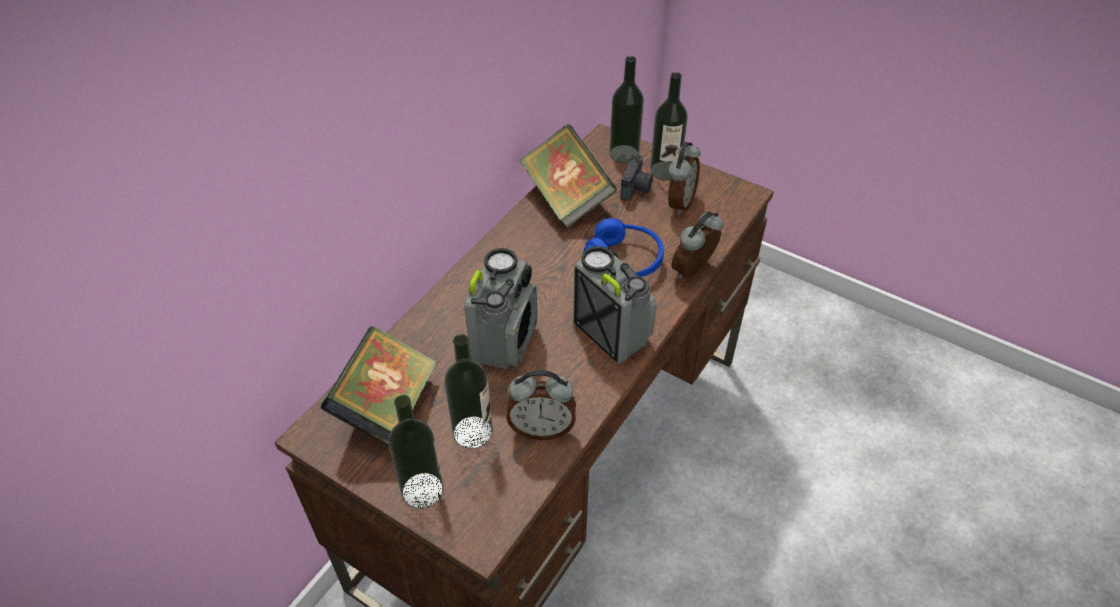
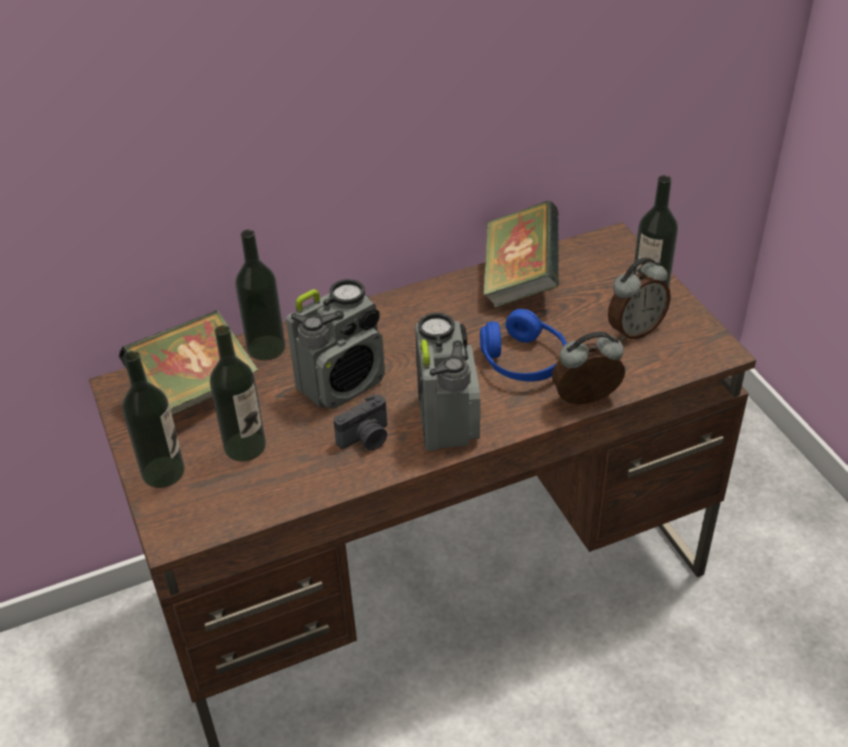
camera: 35 degrees right, 5 degrees down
(541, 428) = (305, 472): alarm clock -> none
(624, 154) = (619, 261): bottle -> bottle (266, 348)
(636, 188) = (601, 299): camera -> camera (366, 439)

